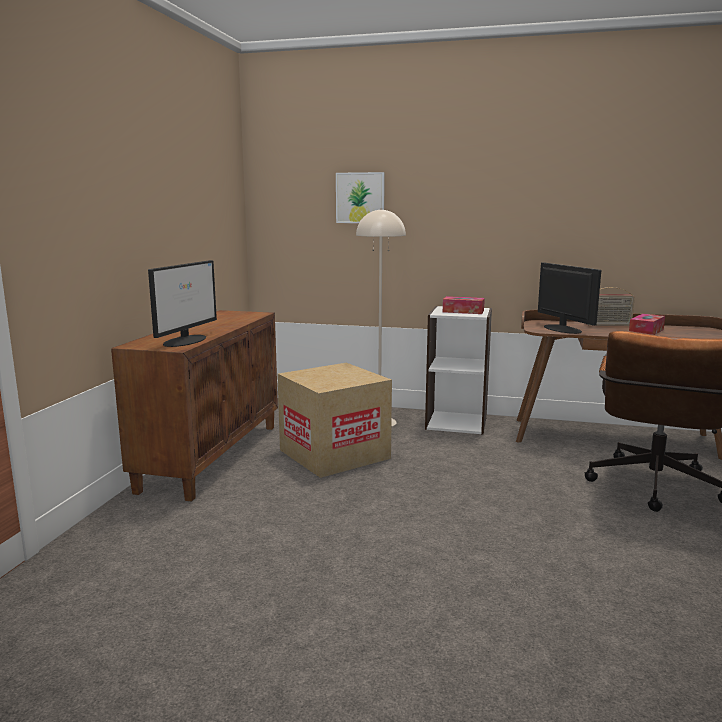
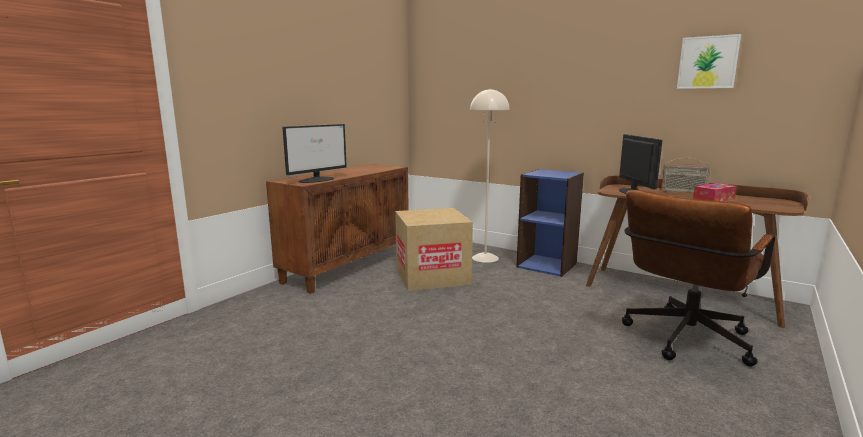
camera: 20 degrees right, 0 degrees up
(360, 198) = (485, 81): picture -> picture (707, 62)
(456, 422) = (547, 265): white bookcase -> blue bookcase
(463, 311) = (554, 173): tissue box -> none

